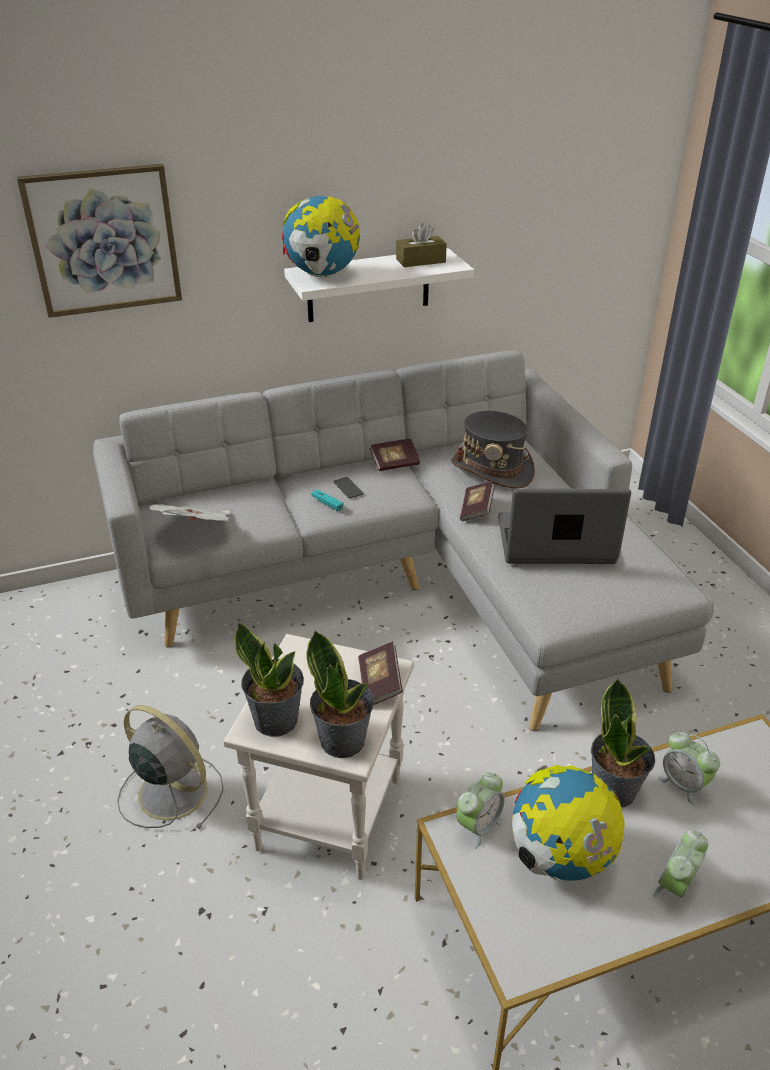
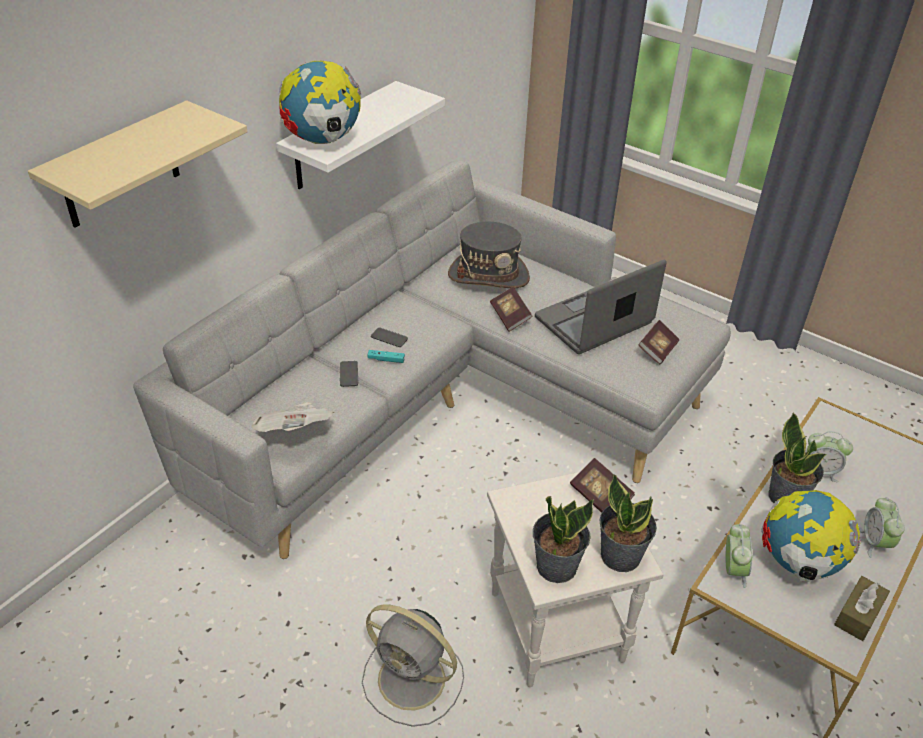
camera: 35 degrees left, 5 degrees up
(104, 241) = (120, 167): picture -> beige shelf
(170, 790) = (414, 680): grey fan -> grey fan turned 150 degrees counterclockwise
(286, 503) = (349, 374): none -> phone
(394, 463) = (405, 299): book -> book (657, 350)
(420, 261) = (390, 101): brown tissue box -> brown tissue box (858, 615)

